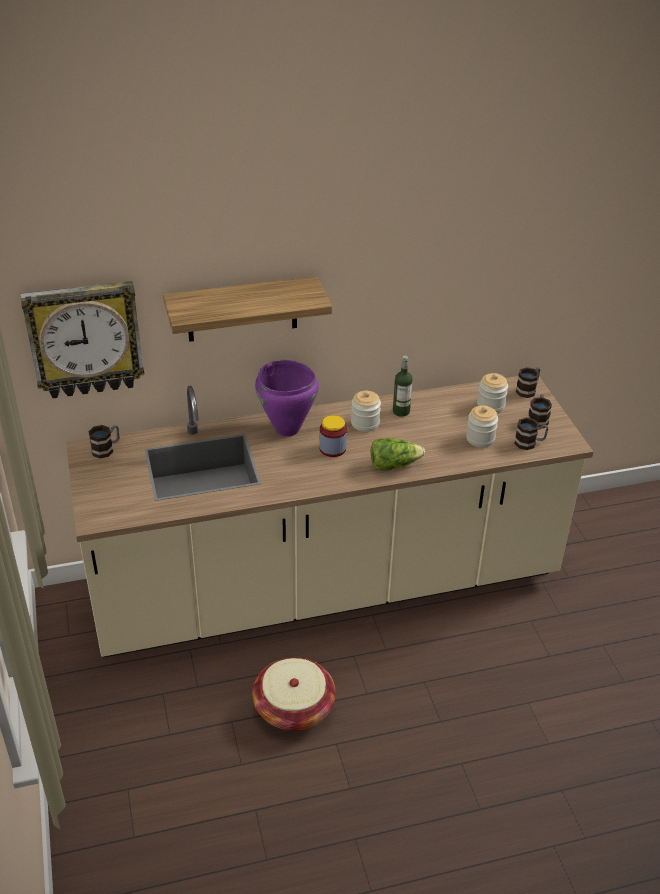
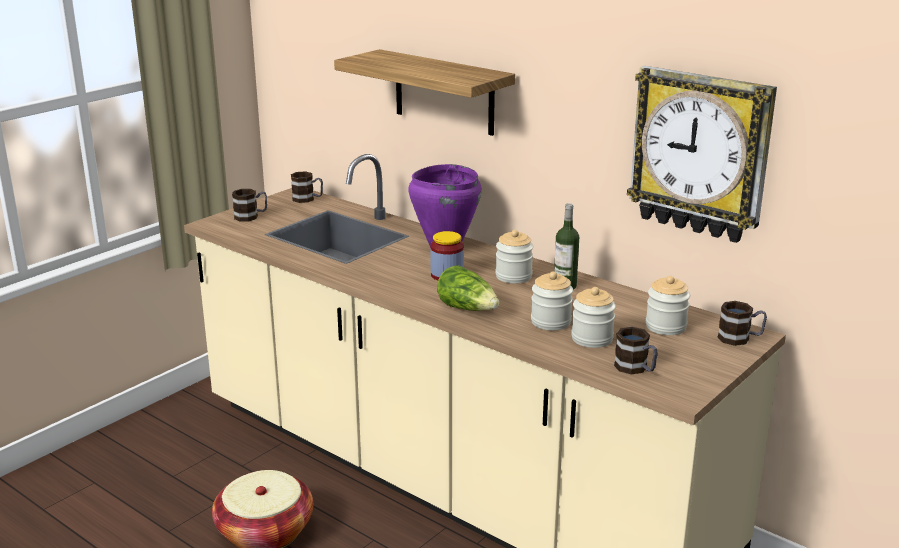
camera: 55 degrees right, 15 degrees down
(85, 339) = (321, 79): wall clock -> wall clock (700, 153)
(444, 442) = (551, 322): none -> jar
(538, 419) = (692, 361): mug -> mug (251, 216)

